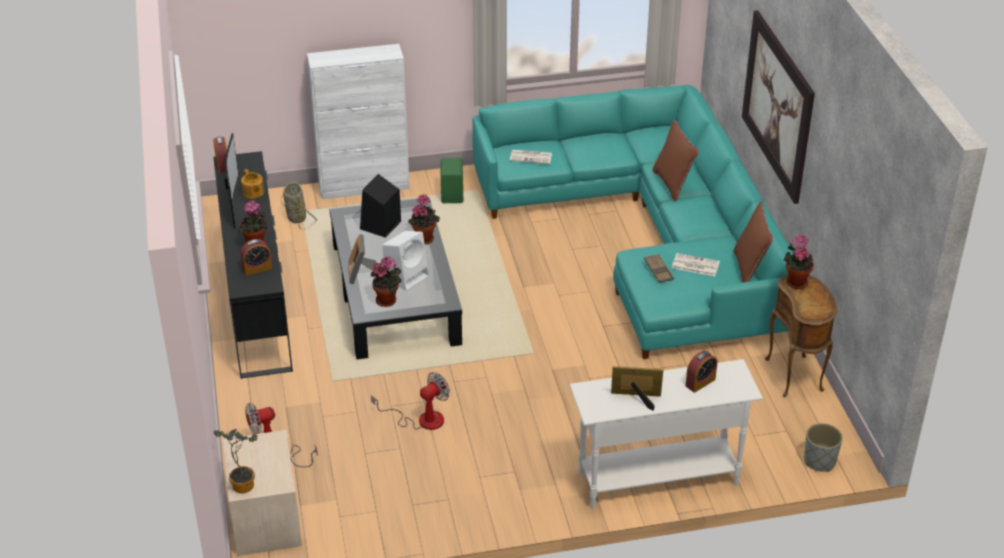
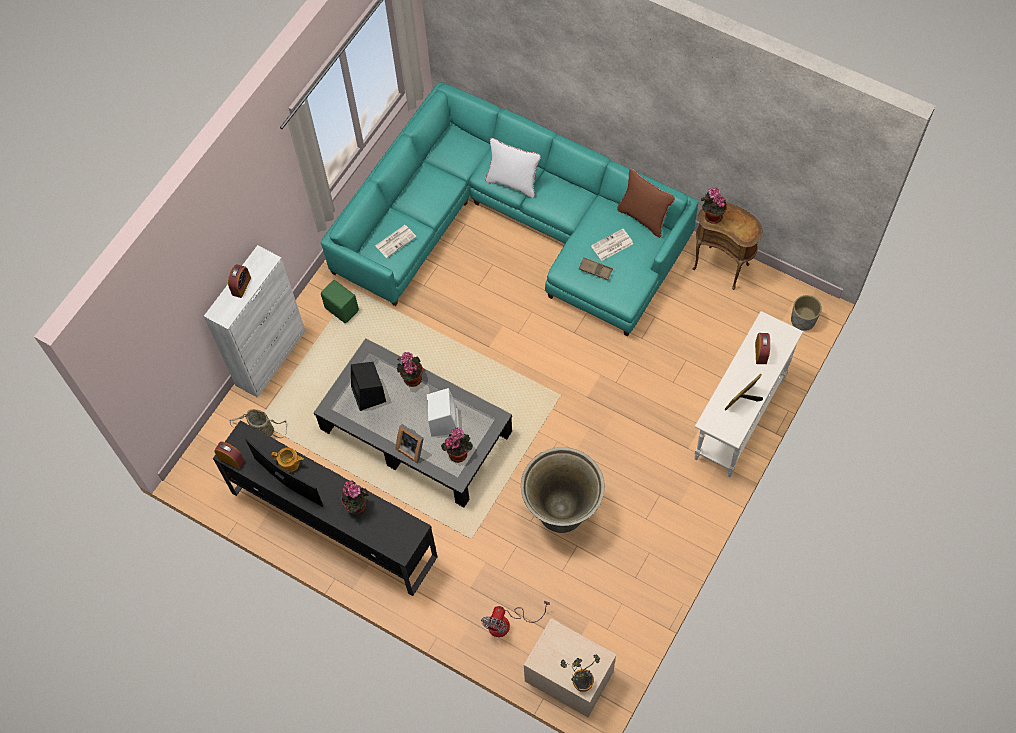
camera: 45 degrees left, 25 degrees up
(257, 268) = (387, 524): alarm clock -> alarm clock (241, 286)
(421, 419) = (561, 512): fan -> grey planter
(672, 184) = (513, 183): brown pillow -> white pillow
(777, 105) = (597, 90): picture -> none

